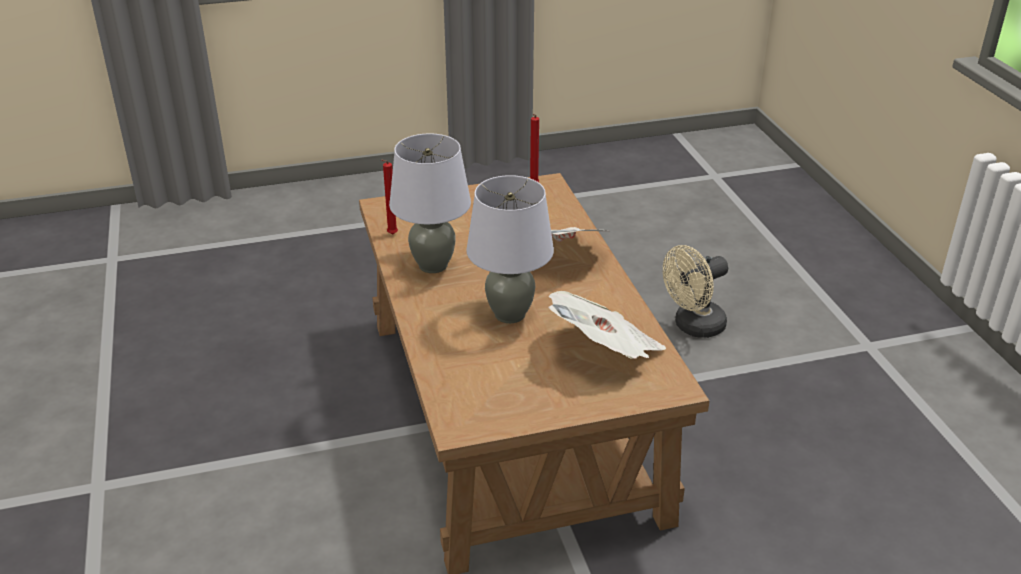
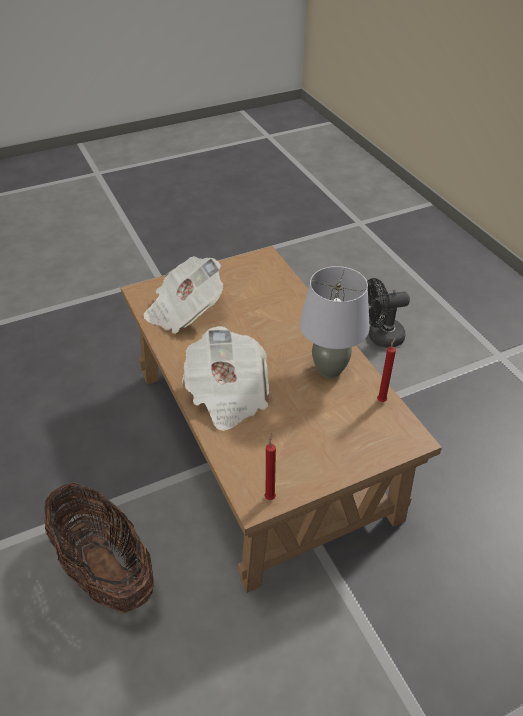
camera: 170 degrees right, 10 degrees up
(261, 545) = (380, 337): none -> black fan
(510, 314) = (255, 331): grey table lamp -> none
(693, 327) = (105, 569): beige fan -> basket

